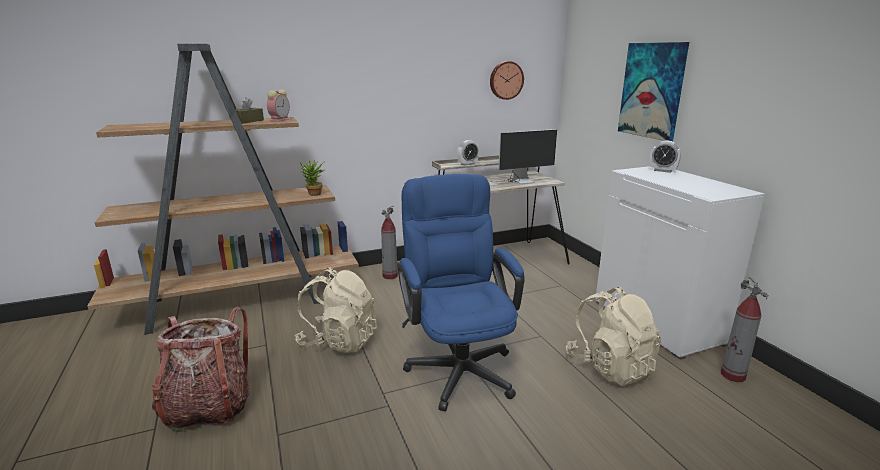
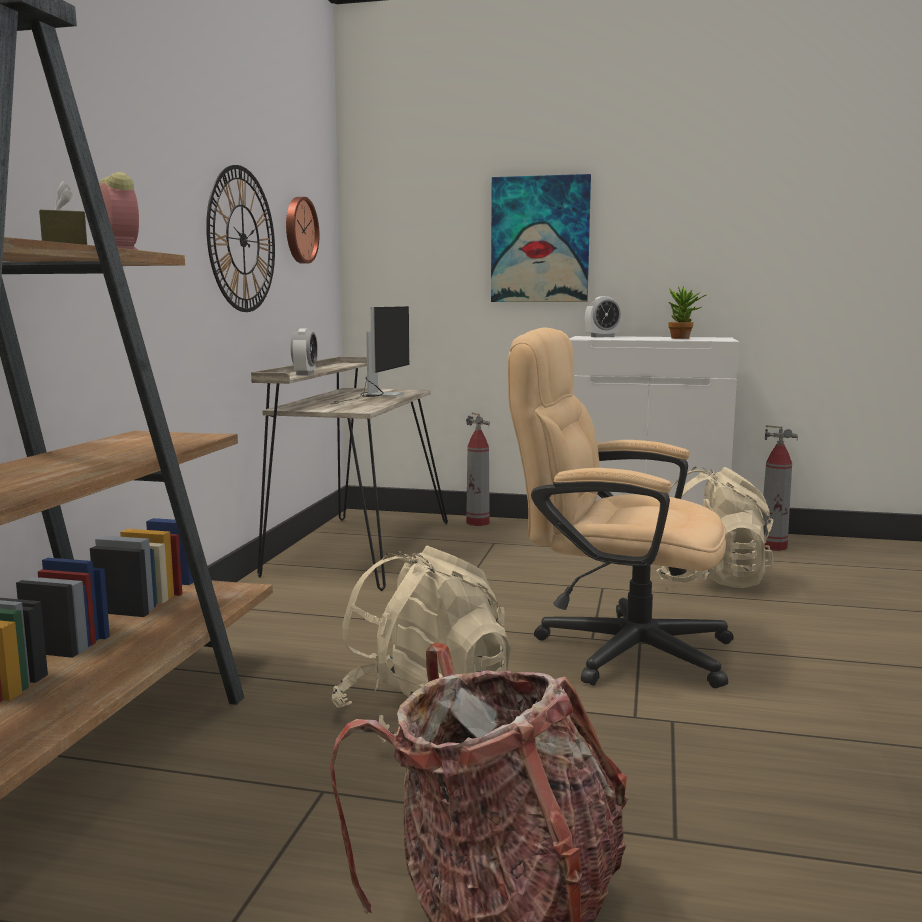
camera: 55 degrees left, 10 degrees down
(314, 195) = (186, 439): potted plant -> potted plant (683, 338)
(390, 276) = (256, 619): fire extinguisher -> fire extinguisher (478, 523)
(441, 92) = (242, 240): none -> wall clock
(458, 364) = (615, 648): blue office chair -> beige office chair

